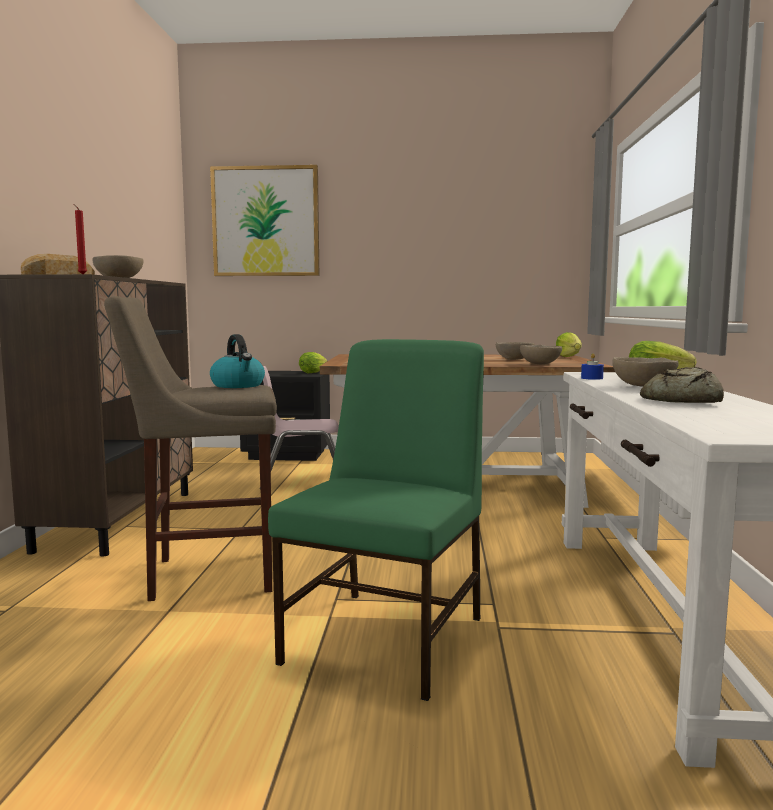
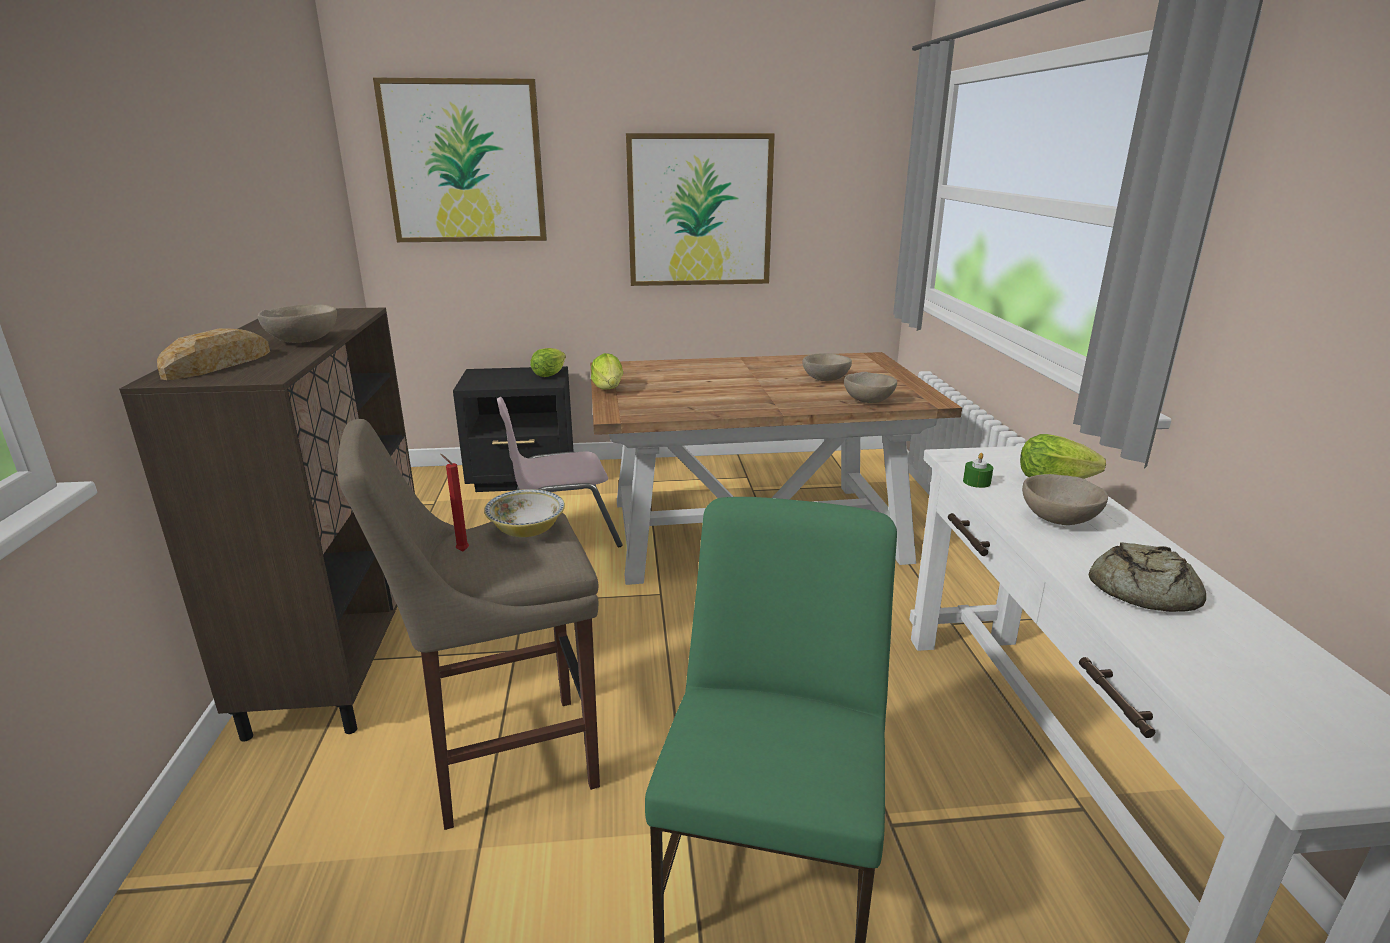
camera: 10 degrees left, 15 degrees up
(81, 274) = (262, 376): red candle -> red candle (461, 551)
(238, 385) = (527, 530): kettle -> bowl
(433, 255) = (700, 211): none -> picture
(569, 357) = (885, 365): lettuce -> lettuce (609, 389)
(592, 378) = (976, 482): blue candle -> green candle

